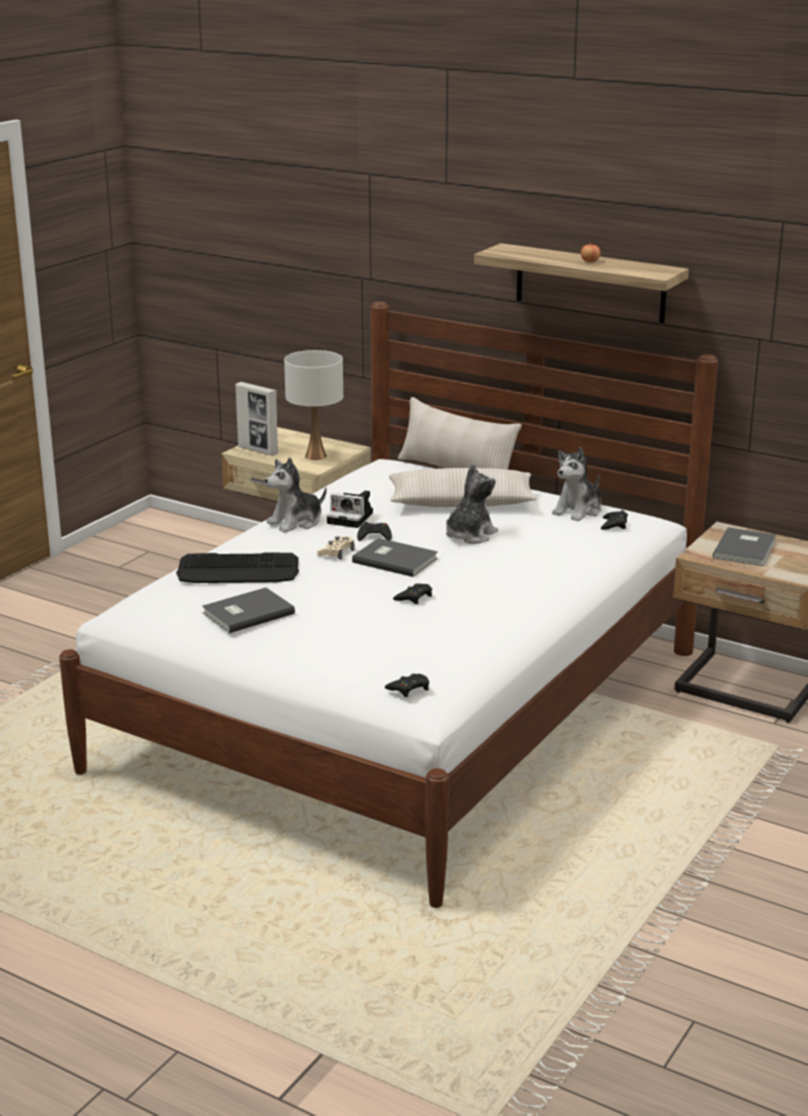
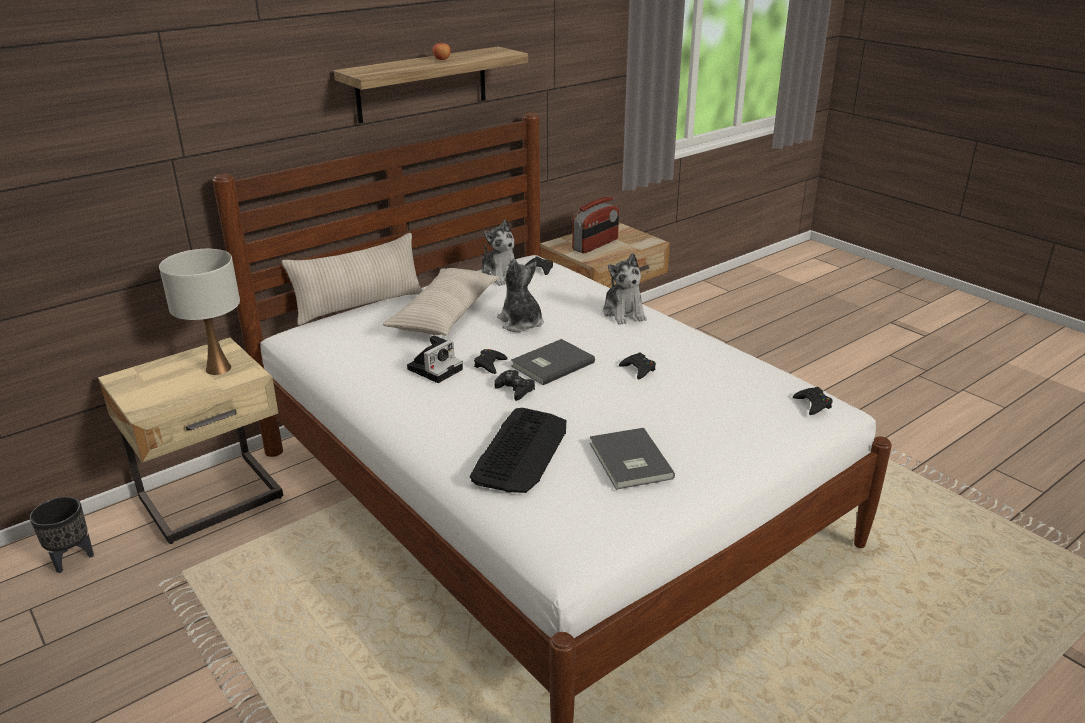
camera: 70 degrees left, 5 degrees up
(203, 546) = (72, 558): none -> black planter
(258, 450) = (156, 399): picture frame -> none
(296, 522) = (416, 400): plush toy -> plush toy (624, 313)
(336, 553) = (515, 389): beige game controller -> black game controller
(746, 549) = (595, 245): grey book -> radio

